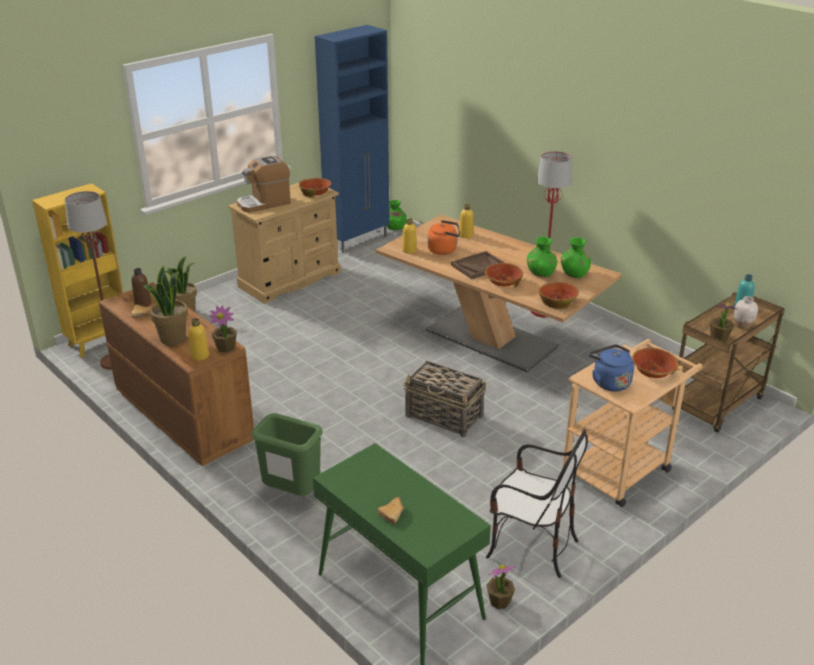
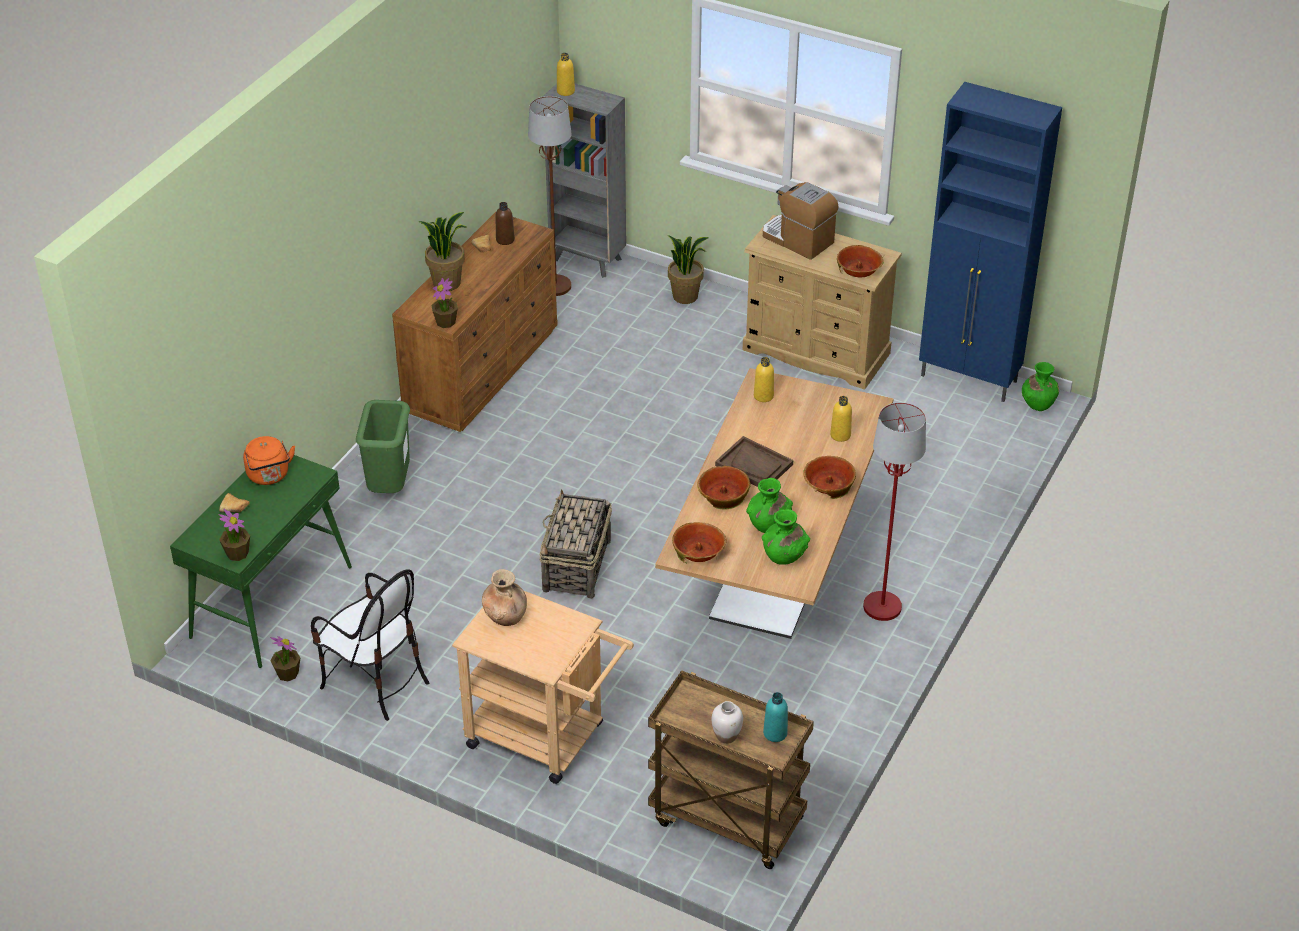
camera: 70 degrees right, 10 degrees up
(99, 342) = (588, 260): yellow bookcase -> grey bookcase
(200, 356) = (422, 311): yellow bottle -> yellow bottle (565, 91)
(444, 250) = (783, 425): orange kettle -> orange kettle (269, 476)
(531, 547) = (375, 683): chair -> chair turned 60 degrees counterclockwise
(609, 382) = (505, 616): blue kettle -> brown vase
(653, 371) = (545, 650): bowl -> bowl (828, 484)
(719, 338) = (680, 714): potted plant -> potted plant (237, 553)

